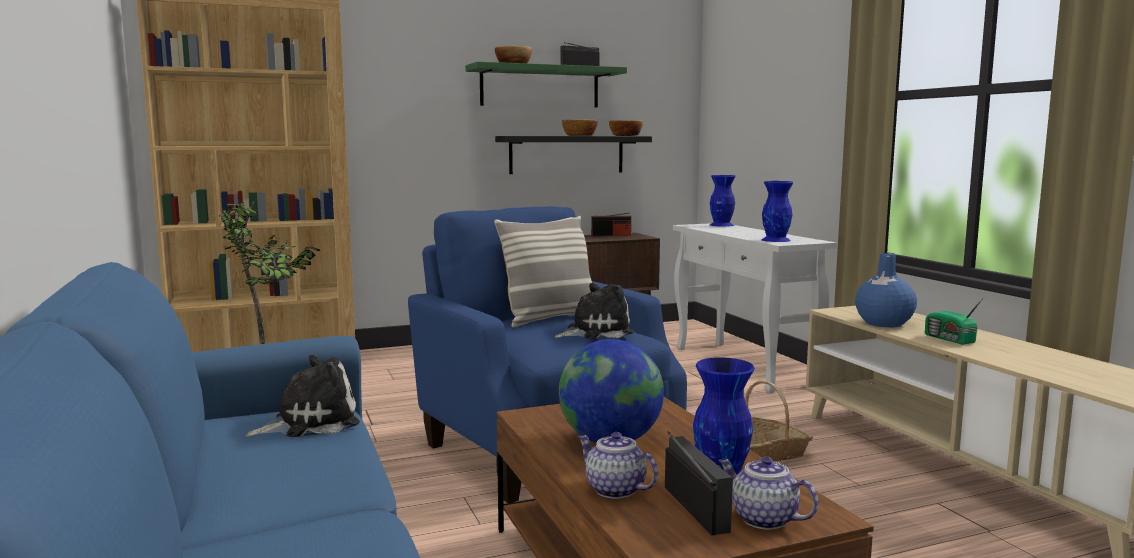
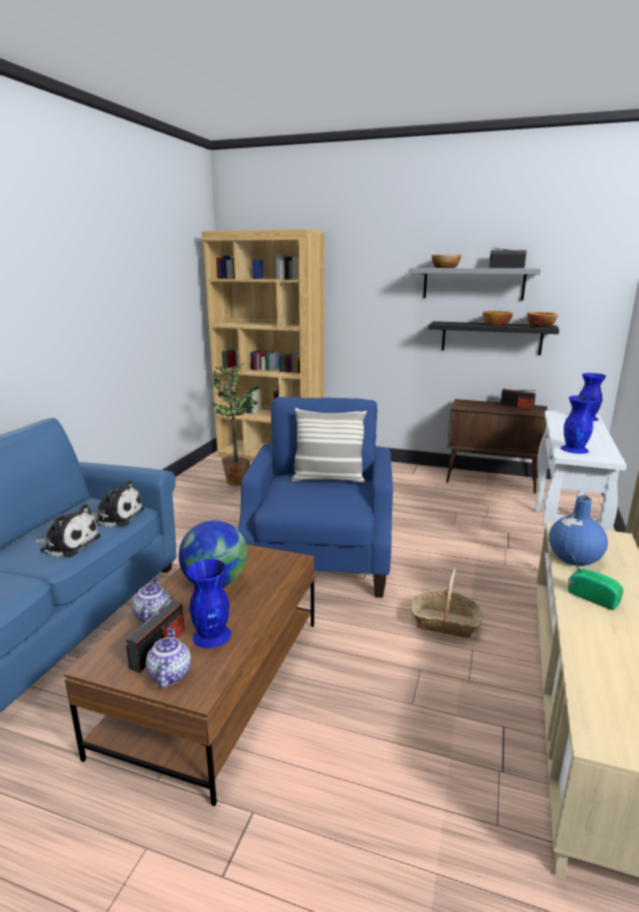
camera: 40 degrees right, 10 degrees up
(540, 87) = (473, 283): green shelf -> grey shelf
(595, 332) = (329, 499): plush toy -> plush toy (68, 544)
(949, 339) = (591, 597): radio -> radio turned 120 degrees clockwise

